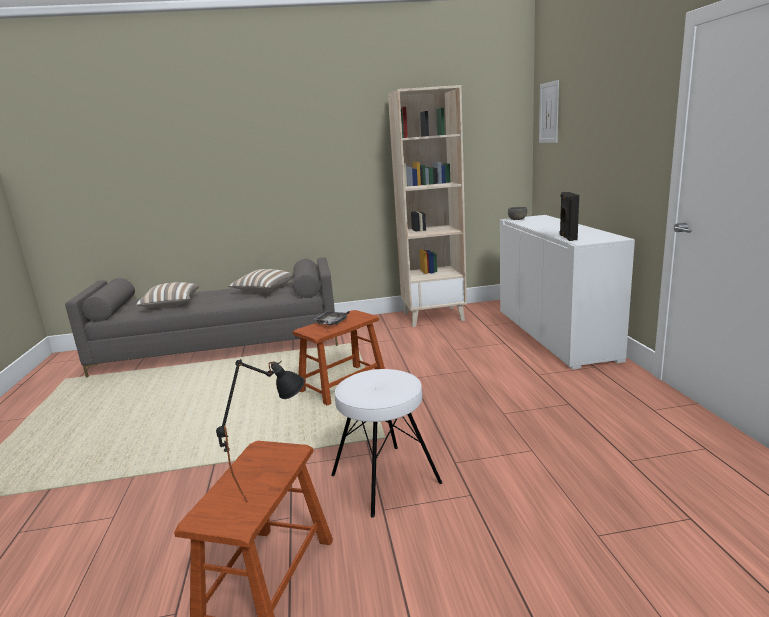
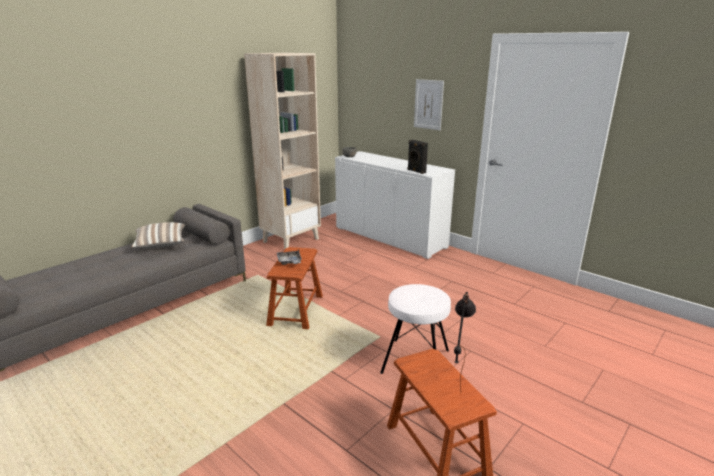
camera: 40 degrees left, 5 degrees up
(170, 305) = (74, 280): pillow -> none
(549, 113) = (358, 75): picture -> picture (428, 104)

